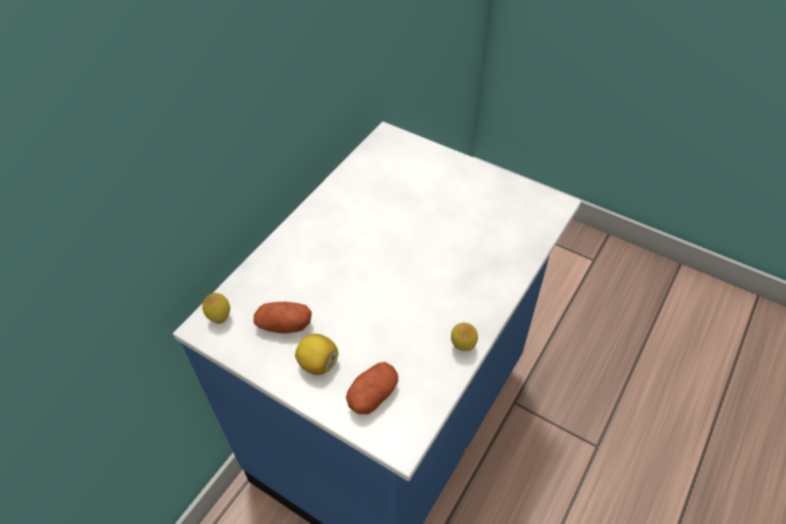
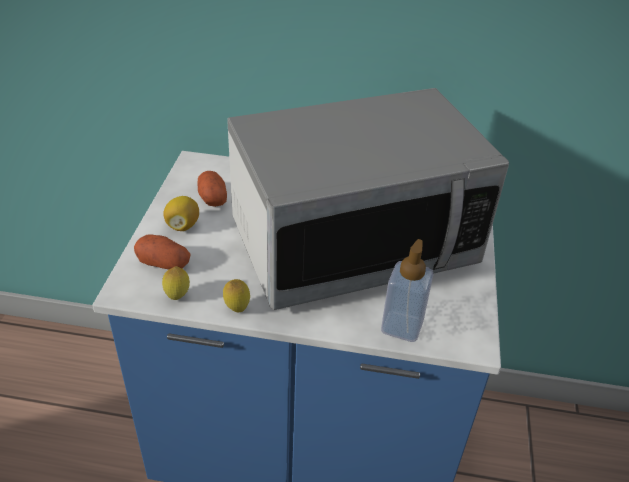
camera: 65 degrees right, 10 degrees down
(220, 318) = (204, 166): lemon -> lemon (177, 296)
(411, 235) = (353, 243): none -> microwave
(524, 239) = (402, 326): none -> soap dispenser

